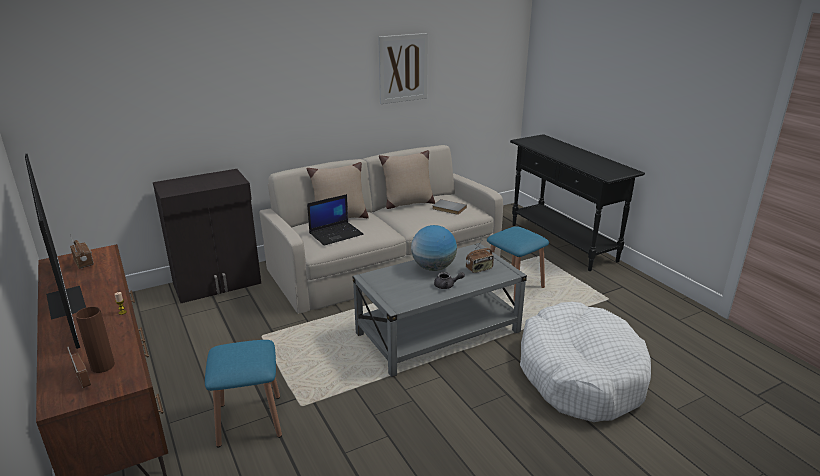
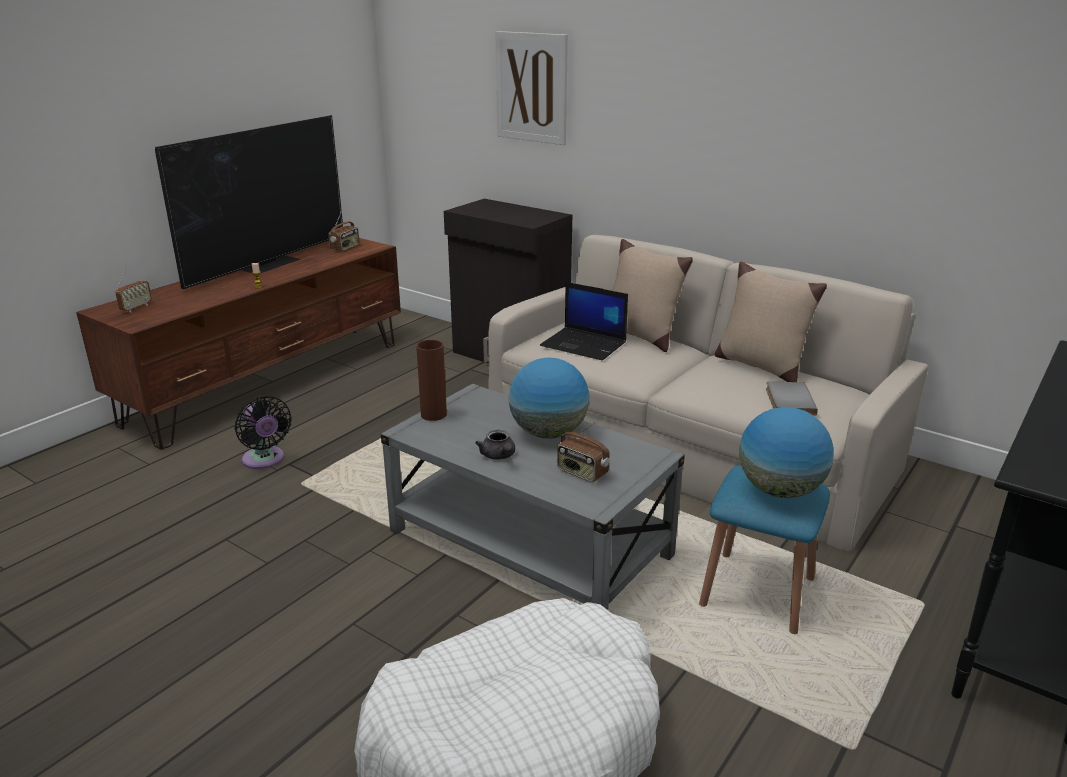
camera: 65 degrees right, 0 degrees up
(103, 366) = (161, 307): brown vase -> brown vase (433, 414)
(249, 420) = (265, 460): blue stool -> black fan
(403, 68) = (869, 120): picture -> picture (531, 87)
(522, 233) = (779, 490): none -> globe

